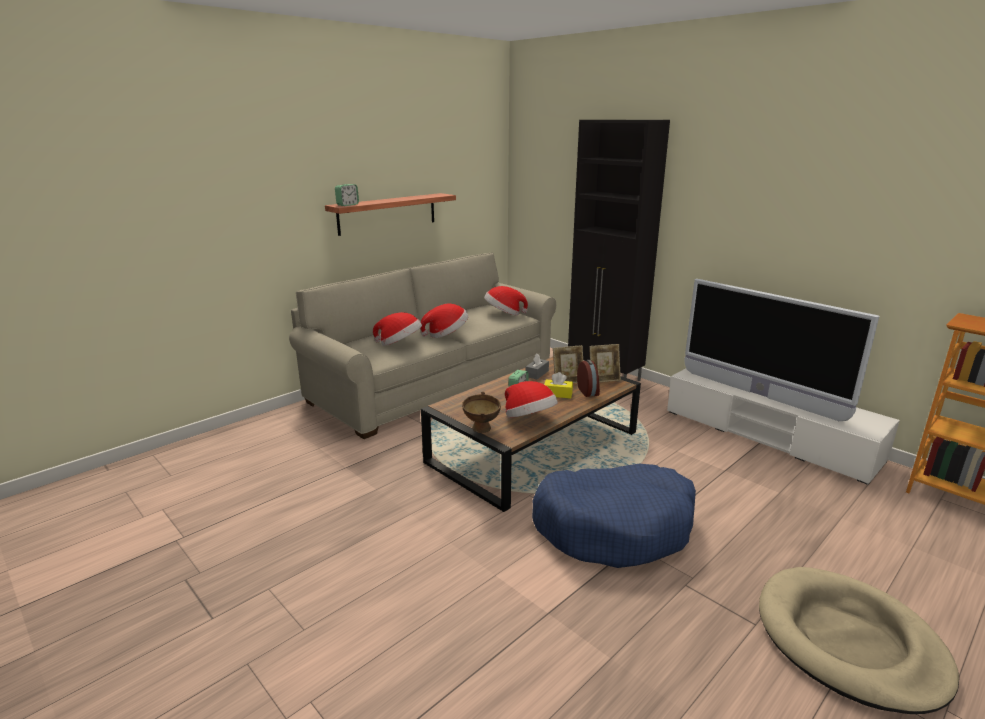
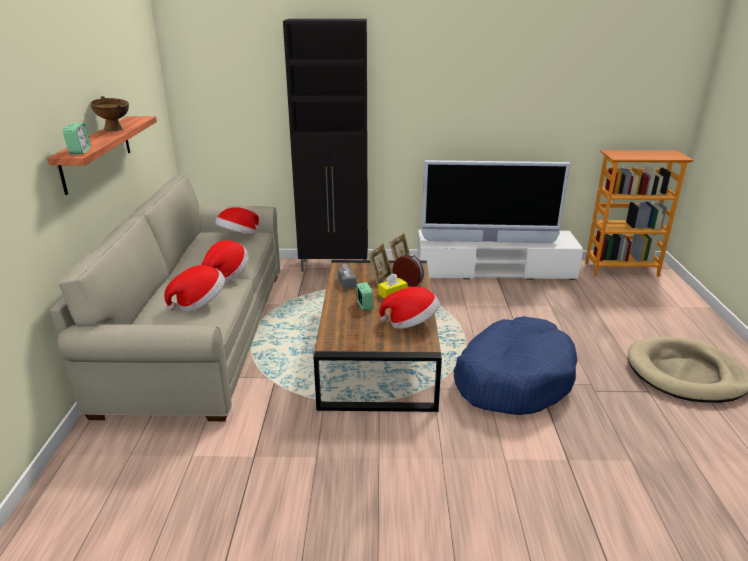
camera: 45 degrees left, 5 degrees up
(482, 430) = (396, 349): brown bowl -> brown bowl (115, 130)

